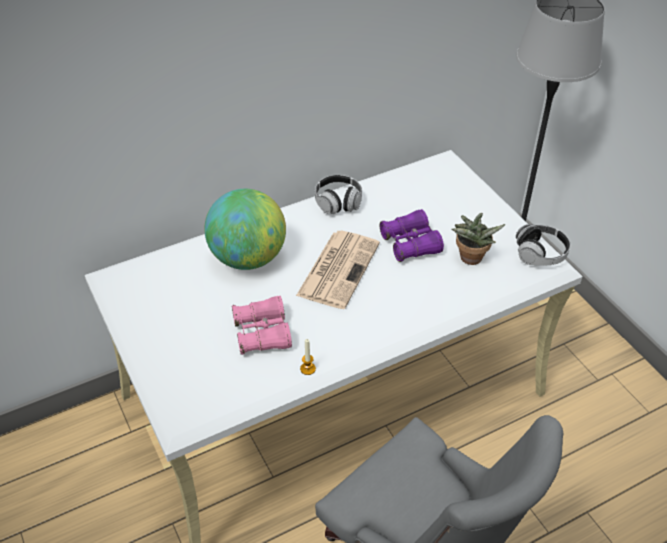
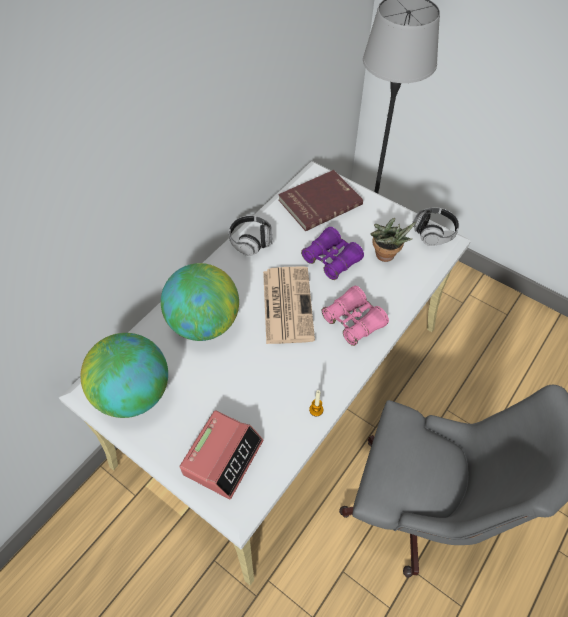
camera: 25 degrees left, 10 degrees up
(148, 293) = (134, 394): none -> globe
(195, 374) = (223, 457): none -> alarm clock
(262, 333) = (259, 392): pink binoculars -> pink binoculars (353, 321)
(432, 188) = (319, 201): none -> red book

